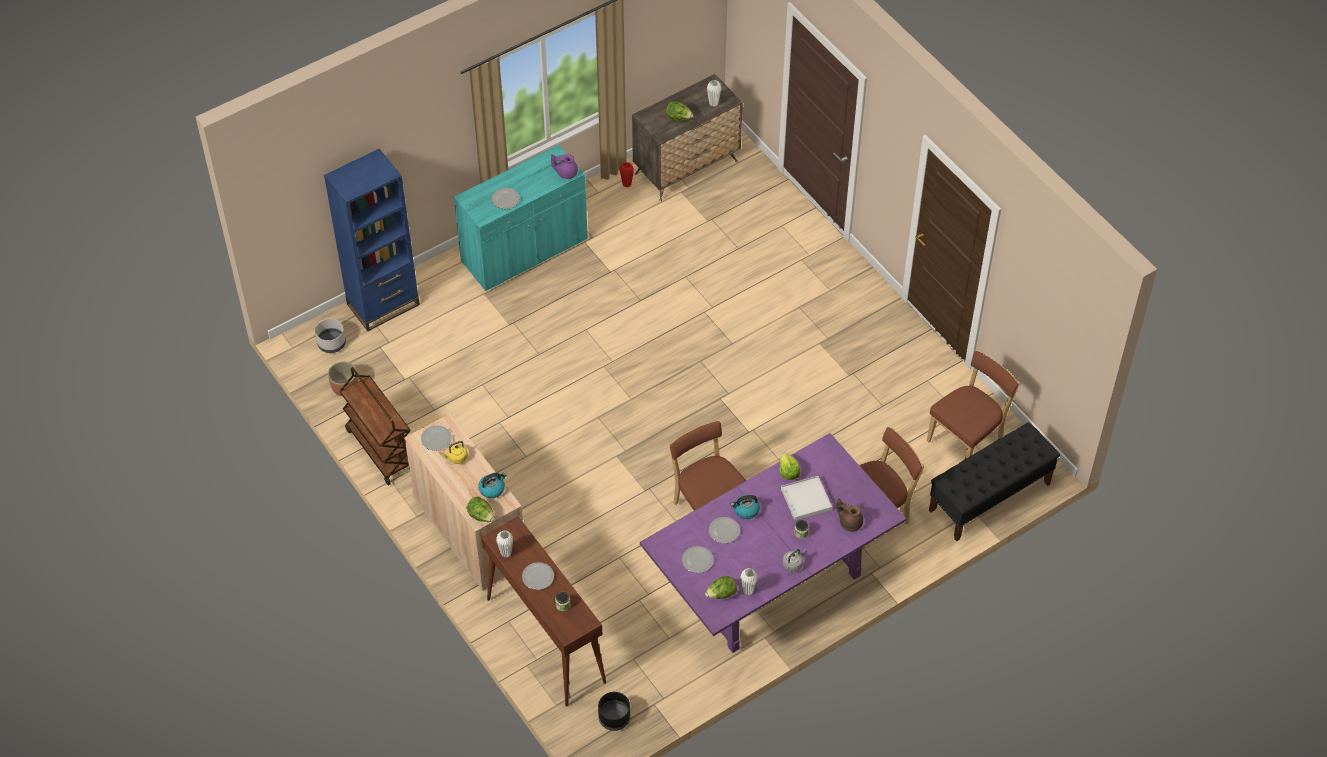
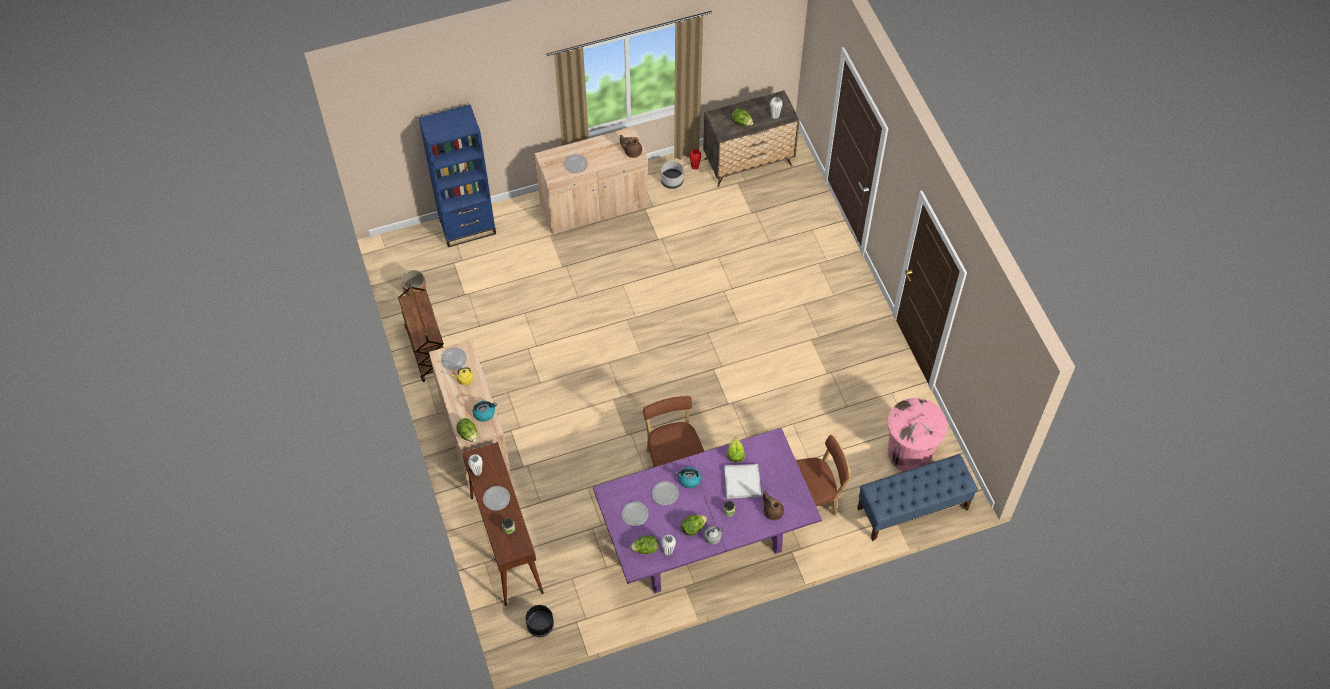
camera: 15 degrees right, 5 degrees up
(332, 343) = (417, 251): grey planter -> grey planter (672, 181)
(524, 251) = (594, 206): turquoise cabinet -> beige cabinet
(566, 172) = (632, 152): purple teapot -> brown teapot
(767, 560) = (693, 528): none -> lettuce
(967, 440) = (909, 453): brown chair -> pink trash can
(989, 497) = (912, 509): black bench -> blue bench

